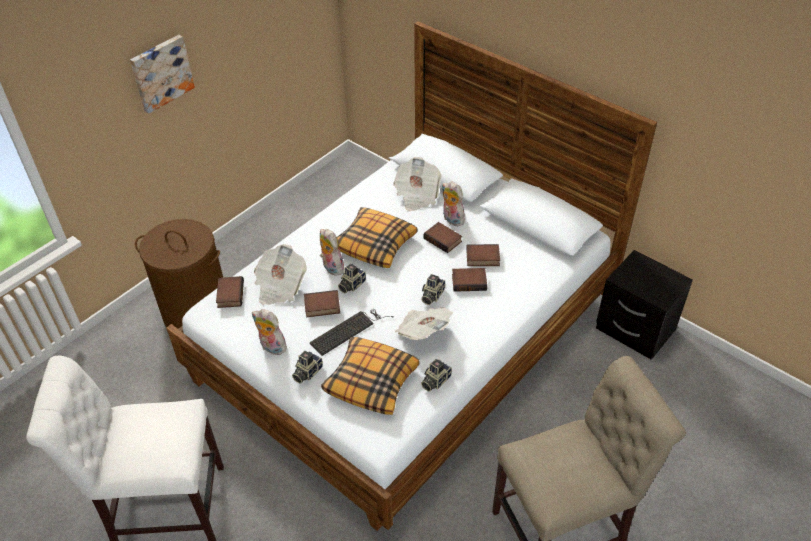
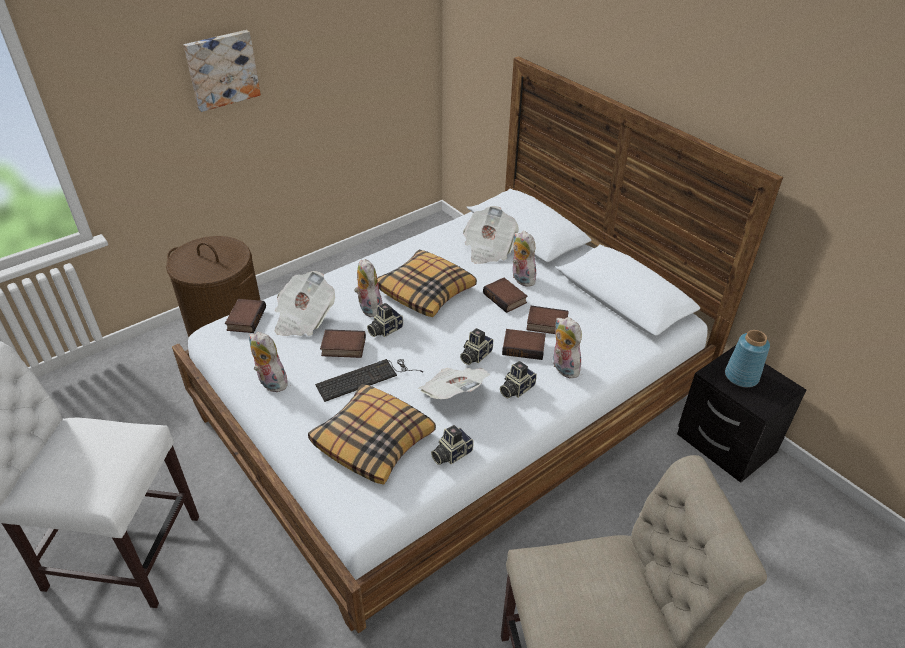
camera: 10 degrees right, 5 degrees down
(306, 372) = (300, 417): camera -> camera (516, 388)
(504, 294) = (563, 368): none -> plush toy
(641, 276) = (740, 376): none -> blue vase

